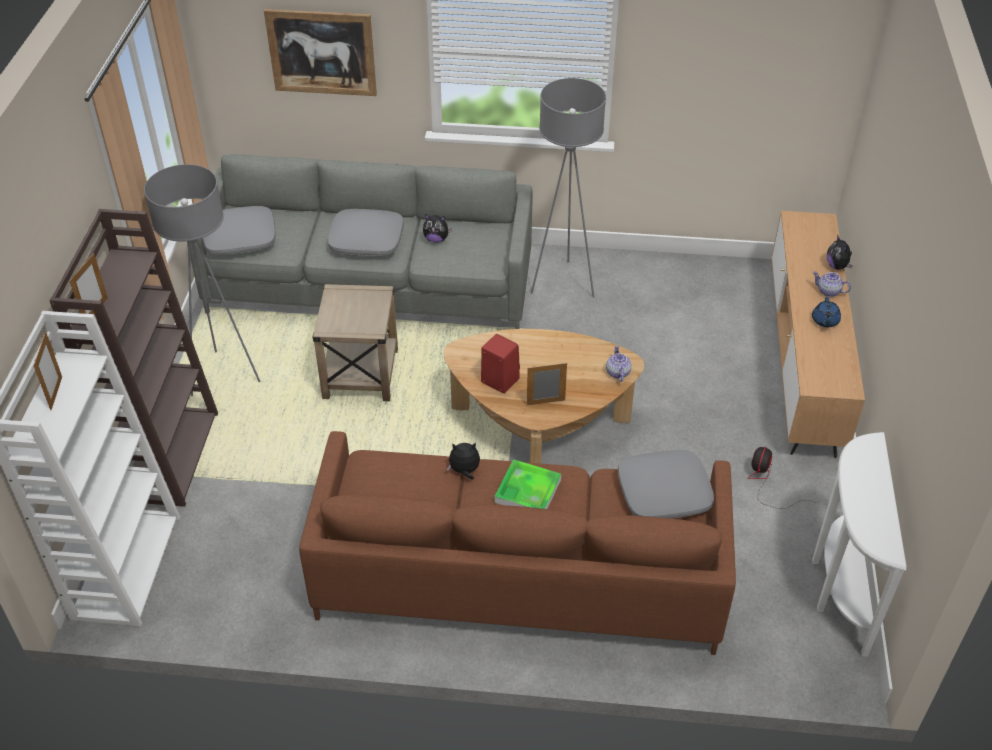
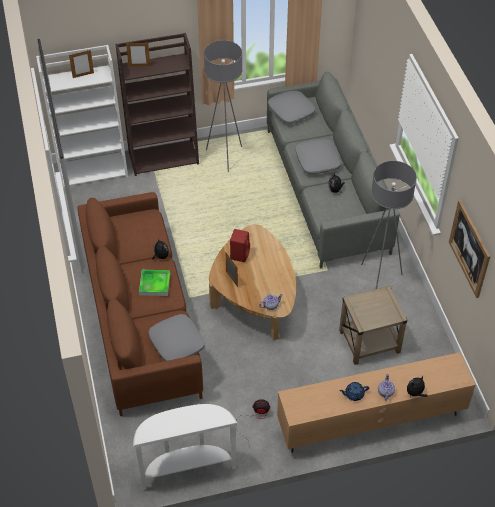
camera: 70 degrees right, 5 degrees up
(322, 52) = (379, 61): picture -> picture (469, 248)
(361, 374) = (253, 209): beige side table -> beige side table (369, 342)

